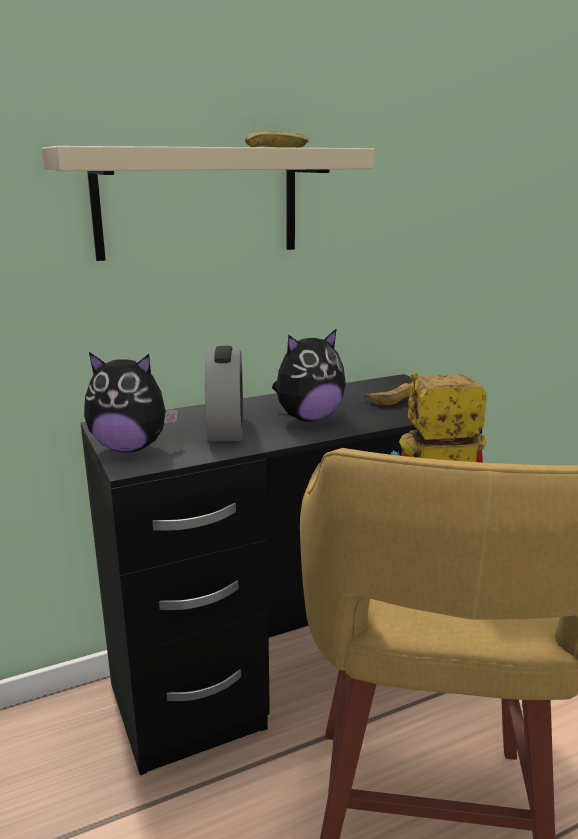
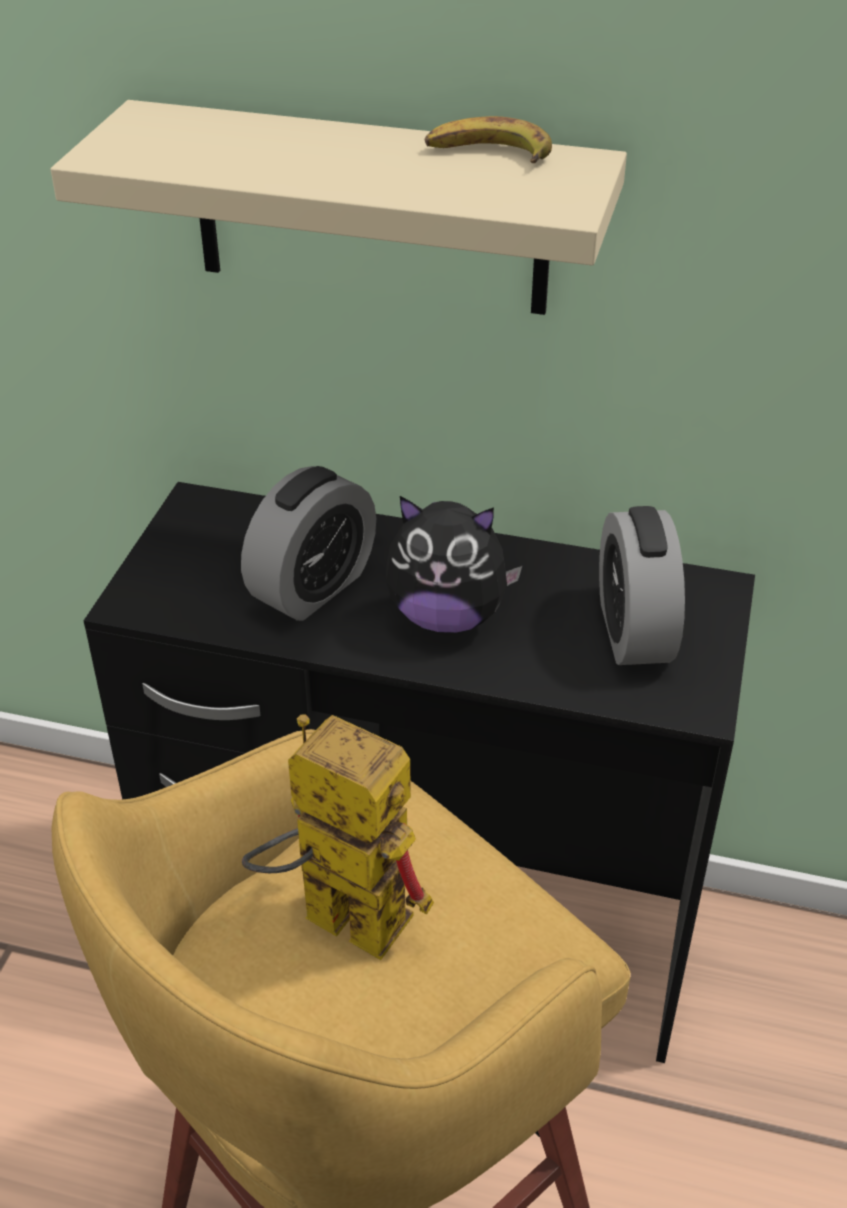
camera: 40 degrees right, 20 degrees up
(130, 448) = (169, 567): plush toy -> none
(392, 398) = (633, 631): banana -> alarm clock

